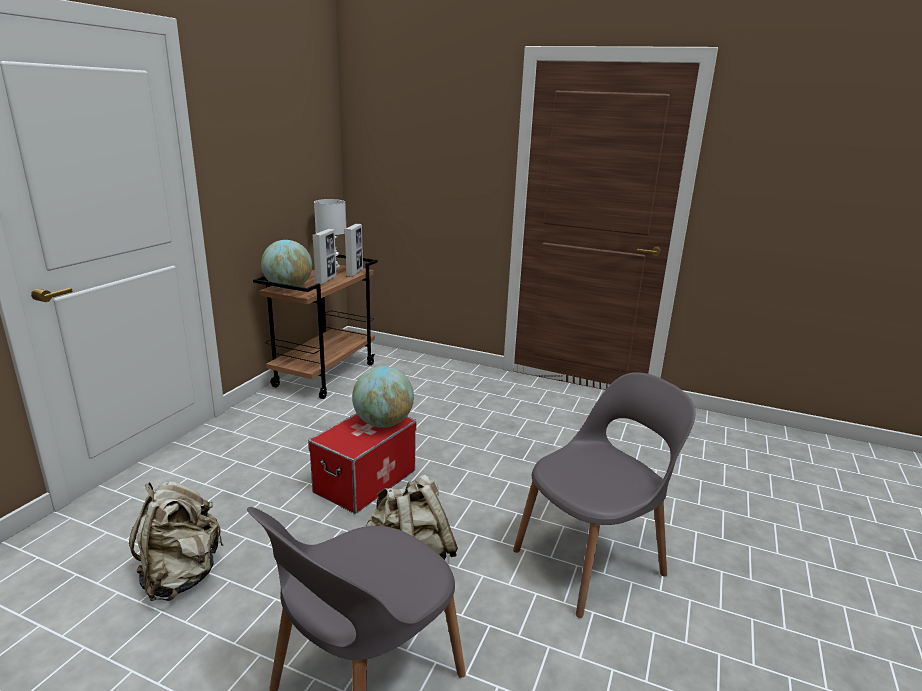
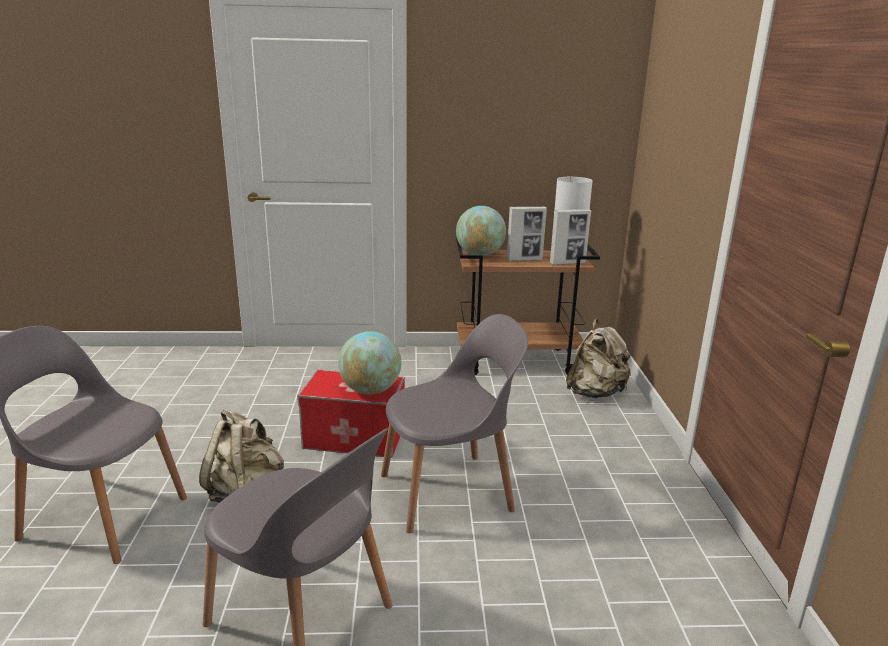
camera: 65 degrees right, 0 degrees up
(181, 576) = (197, 407): beige backpack -> beige backpack (595, 393)
(481, 457) = (450, 491): none -> grey chair

